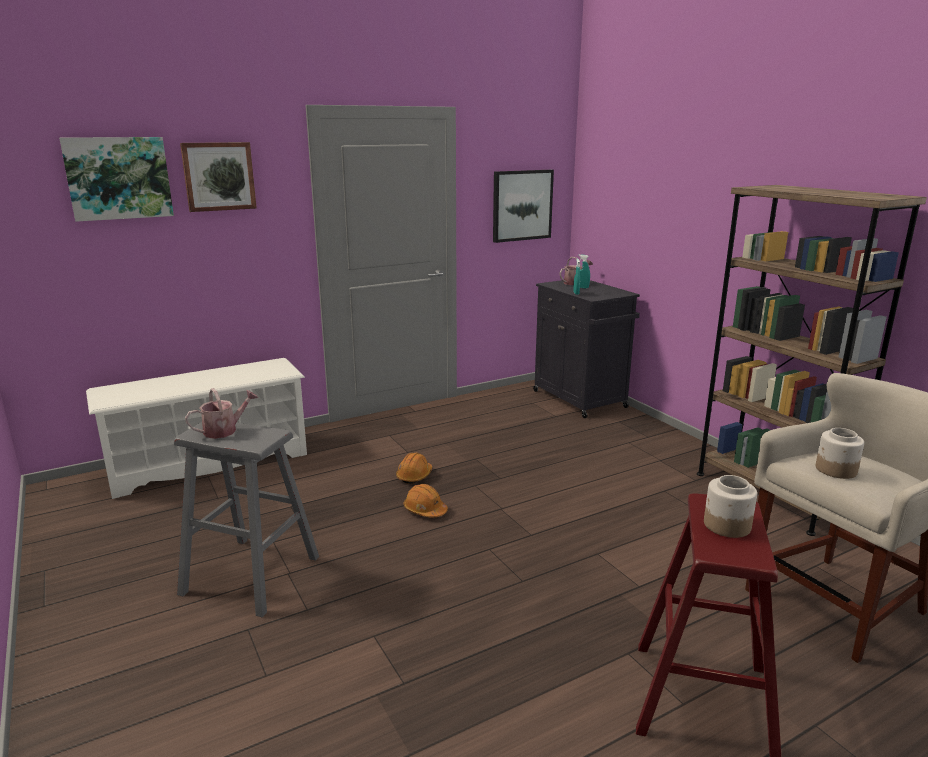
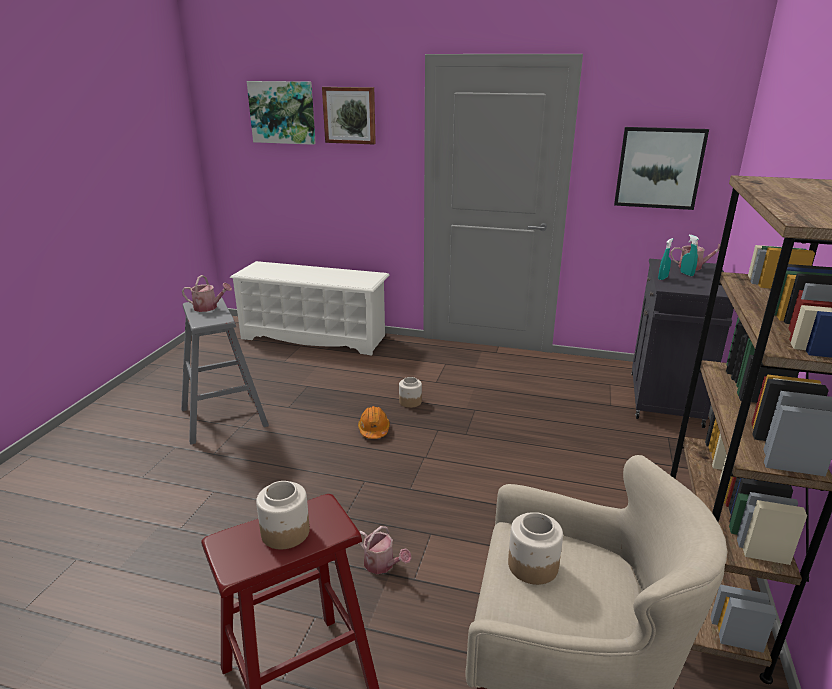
camera: 45 degrees right, 5 degrees up
(414, 476) = (410, 402): orange hard hat -> jar
(606, 592) = (382, 565): none -> watering can

